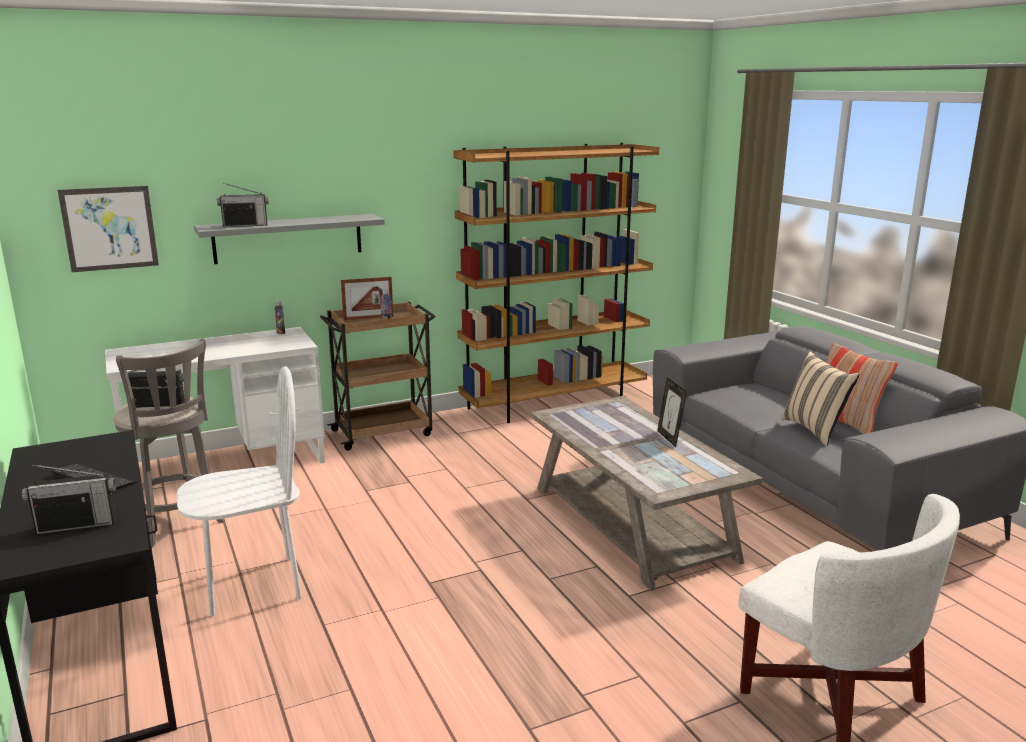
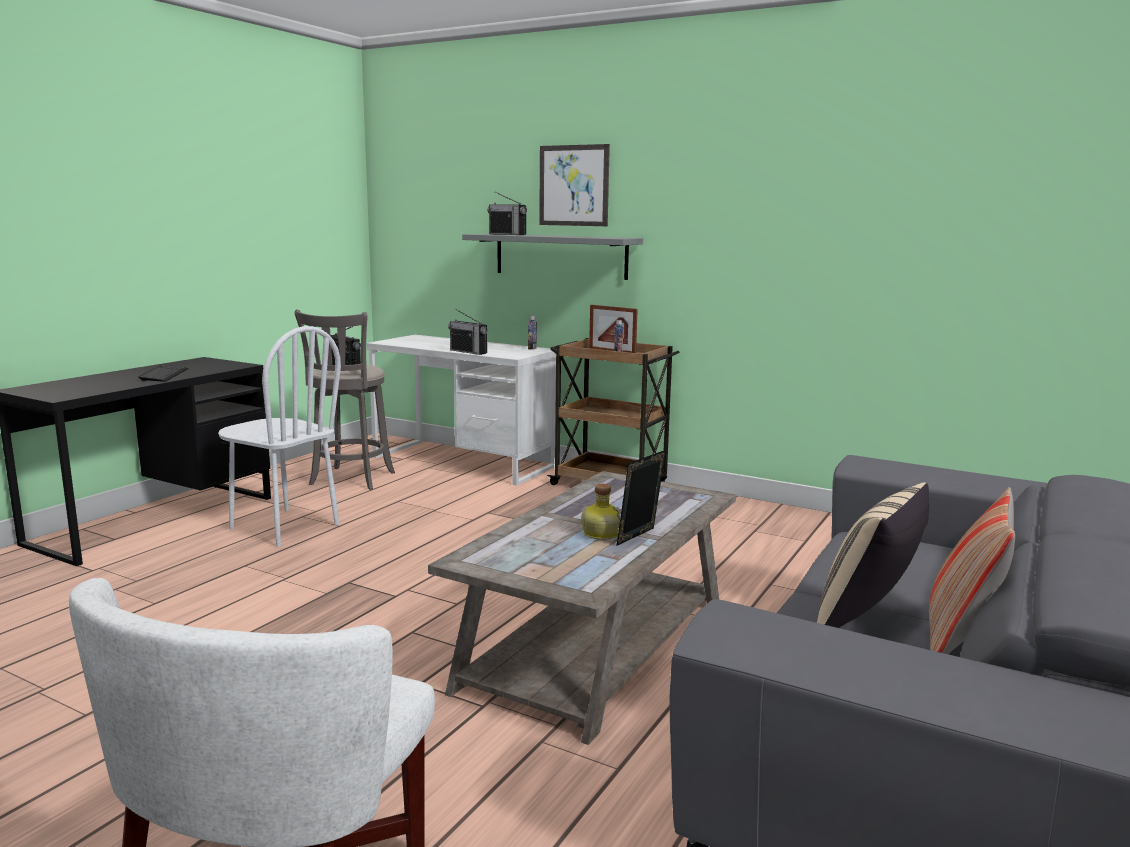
camera: 55 degrees right, 5 degrees down
(77, 525) = (84, 386): radio -> radio (468, 352)
(109, 228) = (430, 230): picture -> picture (573, 185)
(554, 403) = (831, 526): brown bookcase -> none
(651, 445) = (601, 533): none -> bottle

